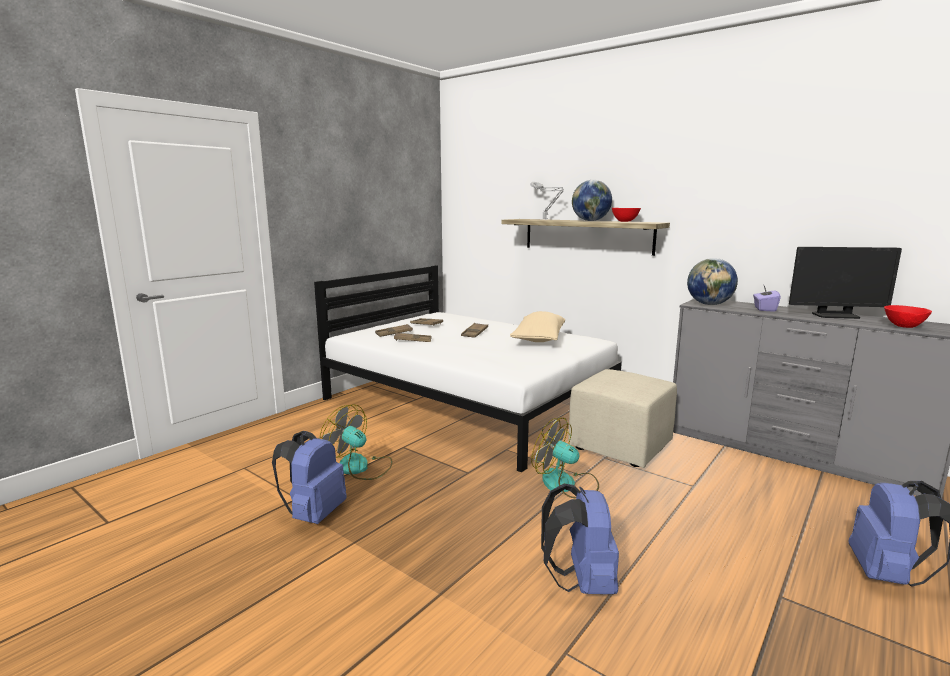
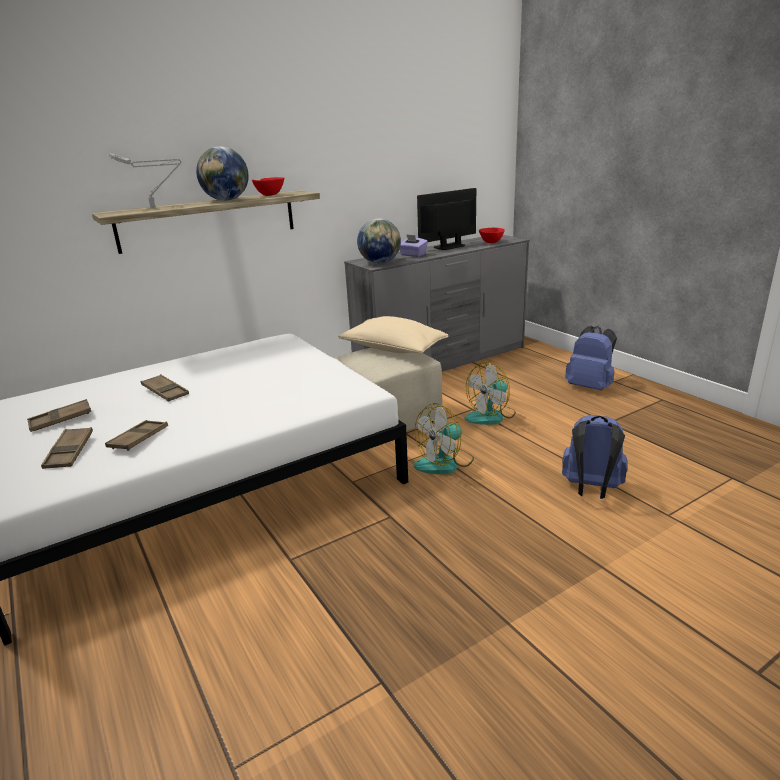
camera: 70 degrees left, 10 degrees up
(314, 514) = (434, 661): blue backpack -> none
(360, 467) = (325, 607): fan -> fan (491, 416)
(539, 339) = (241, 362): beige pillow -> beige pillow (393, 350)
(835, 315) = (449, 247): monitor -> monitor turned 150 degrees counterclockwise

